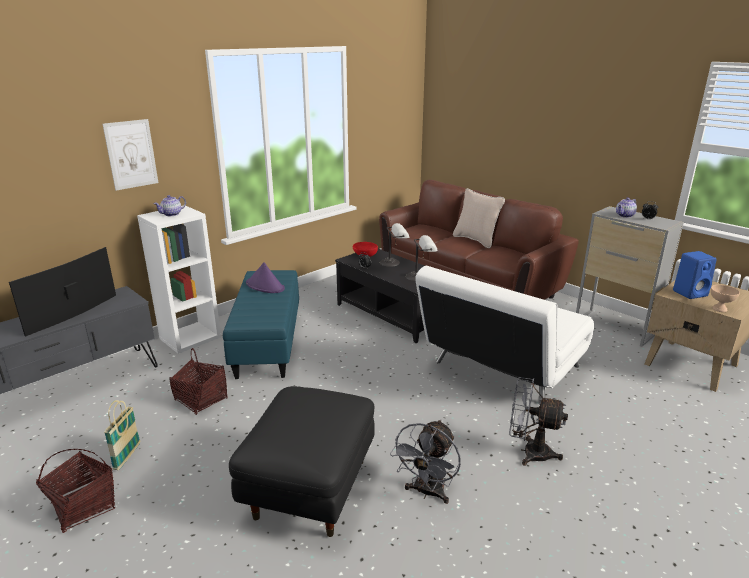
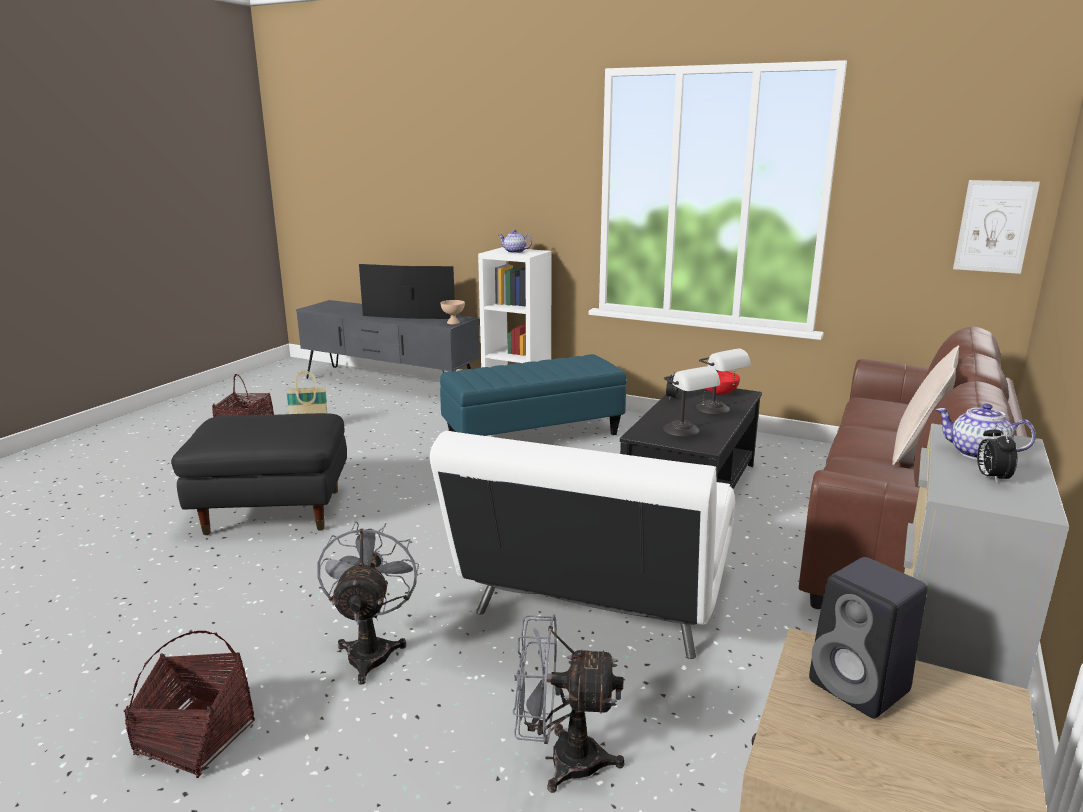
camera: 70 degrees right, 5 degrees down
(131, 154) = (507, 181): picture -> picture (994, 226)
(201, 400) = (405, 433): basket -> basket (195, 739)
(265, 286) = (558, 366): purple hat -> none
(427, 492) = (272, 578): grey fan -> grey fan (561, 760)
(500, 369) = (595, 603): white armchair -> white armchair turned 90 degrees counterclockwise
(690, 293) = (862, 688): blue speaker -> black speaker
(720, 309) = (791, 735): beige bowl -> beige bowl (453, 323)

